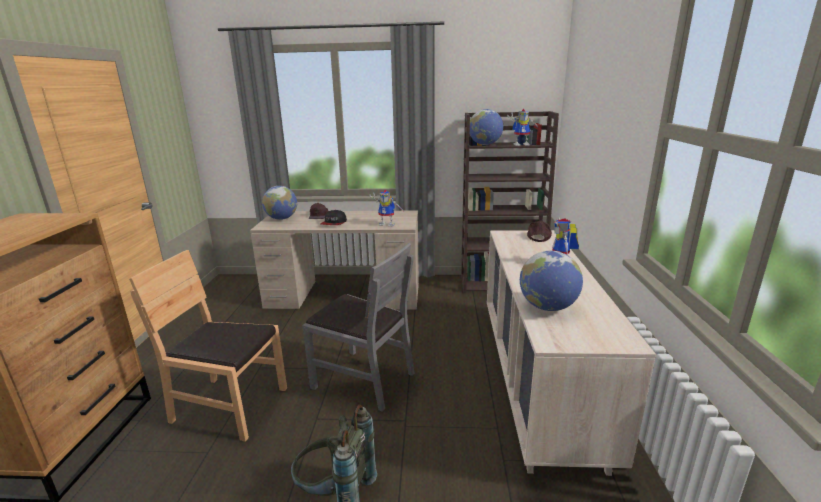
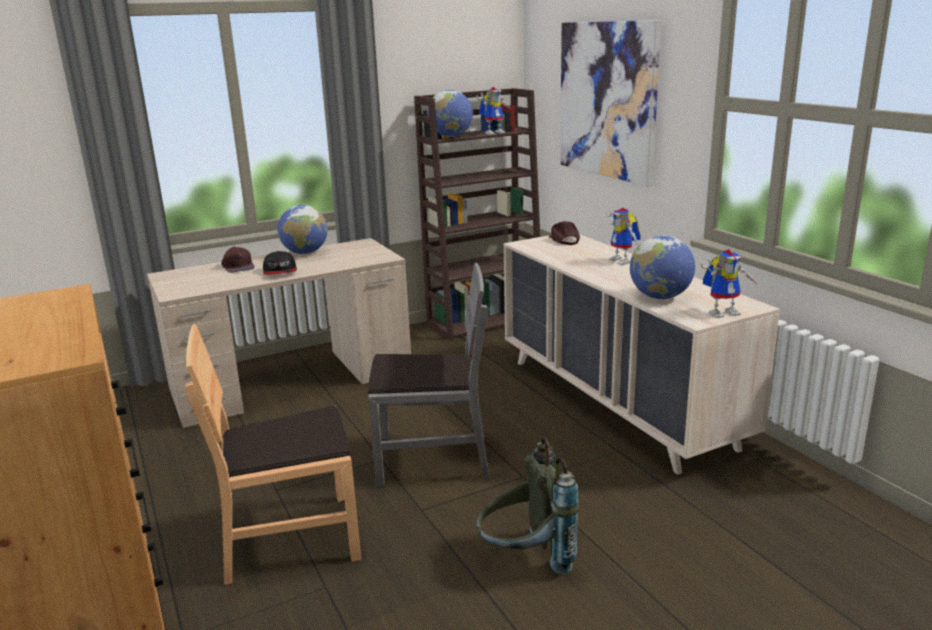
camera: 30 degrees left, 0 degrees up
(282, 219) = (184, 280): globe -> globe (305, 253)
(388, 224) = (359, 259): toy robot -> toy robot (723, 312)
(597, 123) = (607, 100): none -> picture

